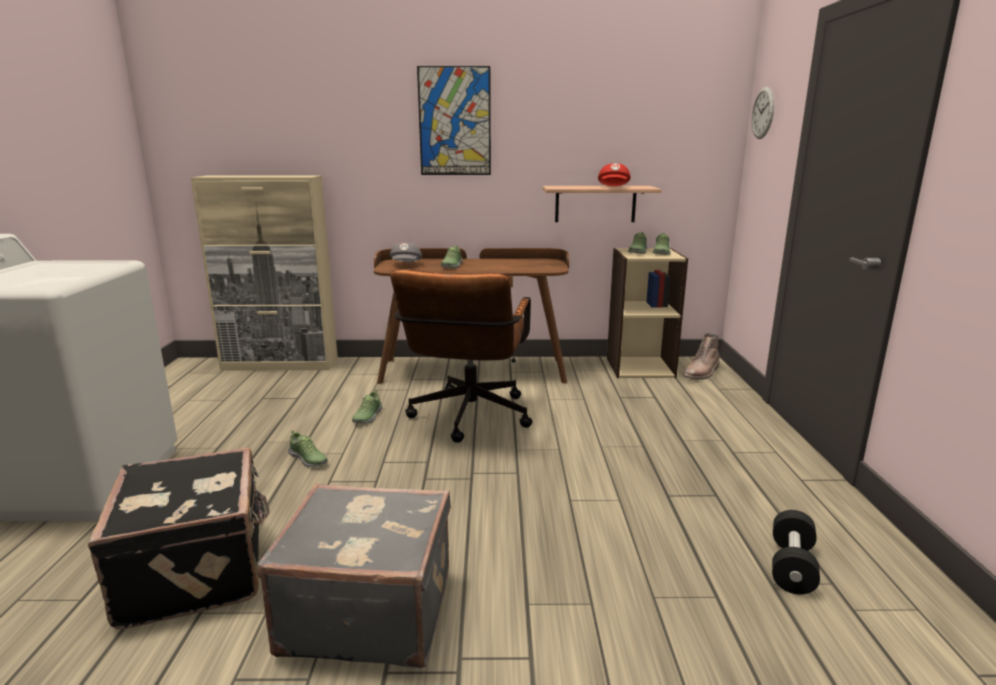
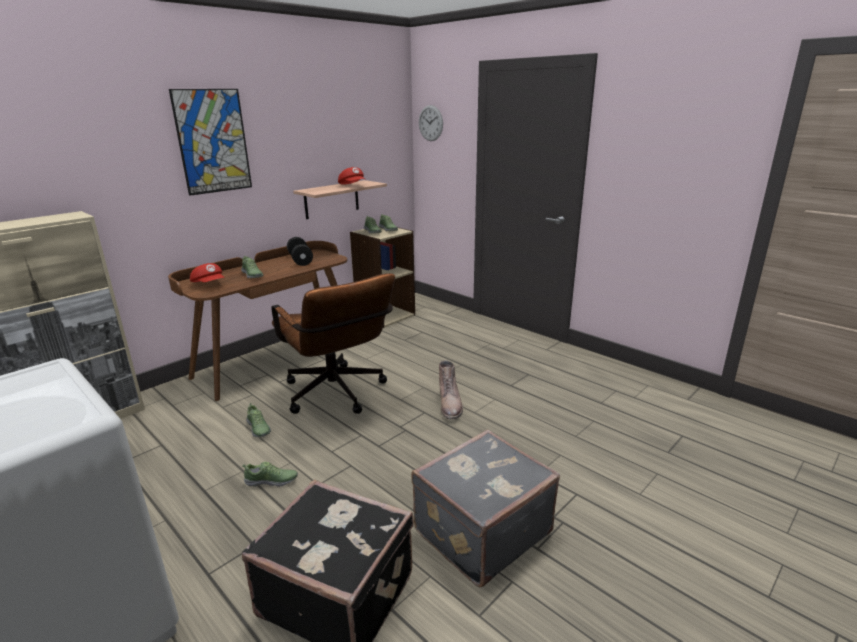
camera: 45 degrees left, 5 degrees up
(406, 265) = (209, 284): grey cap -> red cap
(701, 373) = (423, 307): brown boot -> brown boot (450, 405)
(791, 566) = (596, 392): black dumbbell -> black dumbbell (300, 260)

